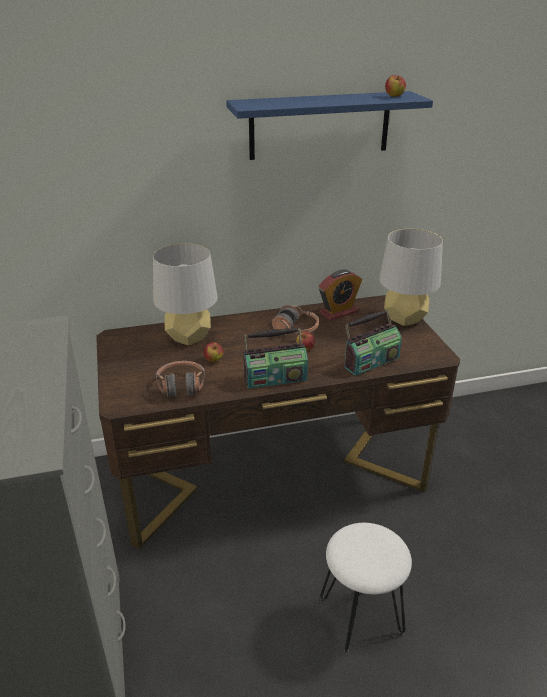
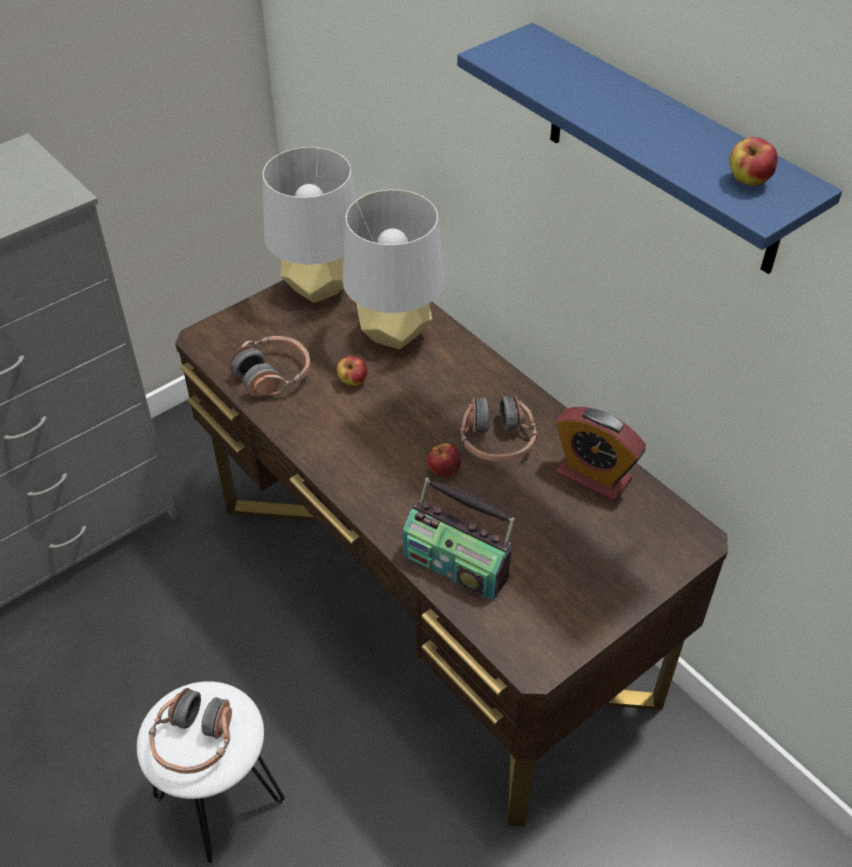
camera: 65 degrees right, 15 degrees up
(275, 378) = (343, 463): radio -> none
(375, 553) = (194, 740): none -> headphones
(404, 319) = (637, 576): grey table lamp -> grey table lamp (318, 288)

